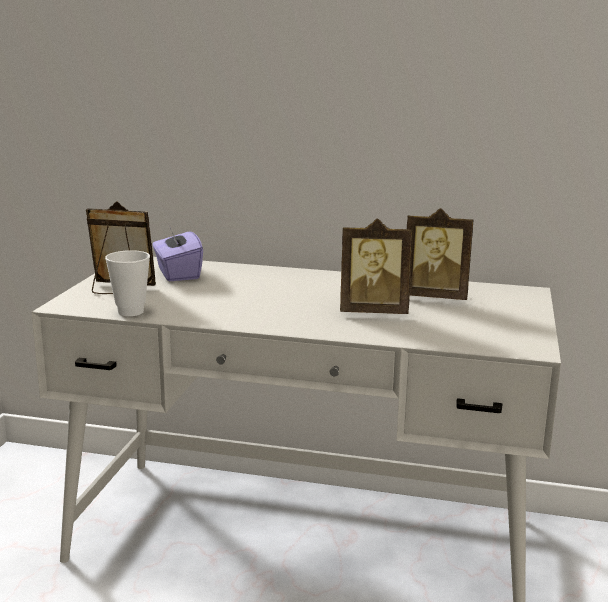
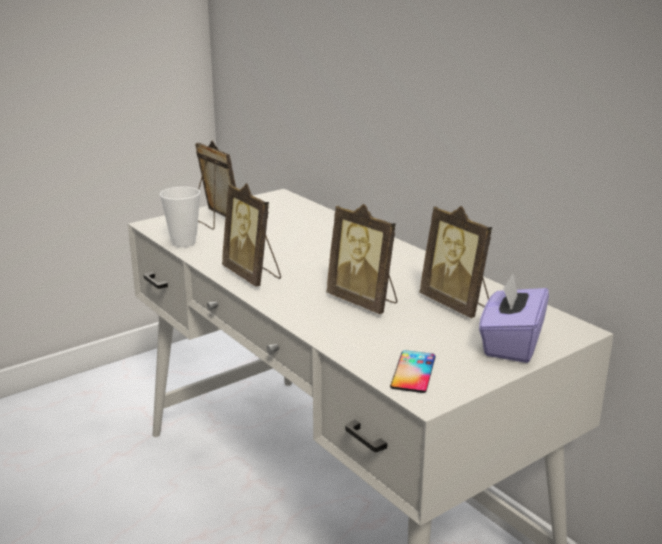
camera: 40 degrees right, 5 degrees up
(177, 273) = (284, 217): purple tissue box -> purple tissue box (511, 344)
(251, 318) = (253, 275): none -> picture frame
(496, 340) = (413, 372): none -> phone

